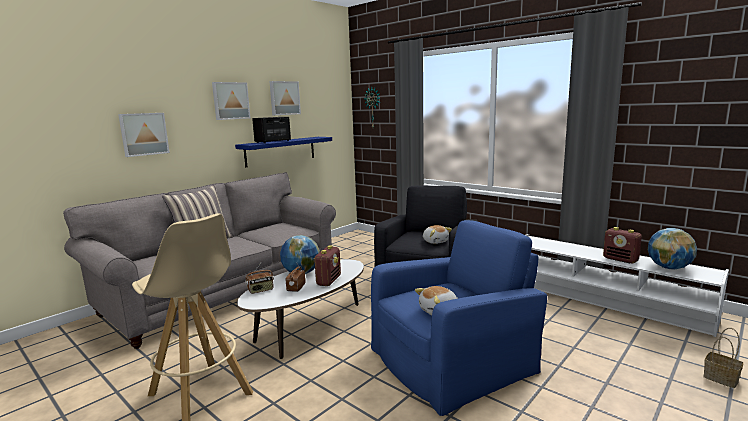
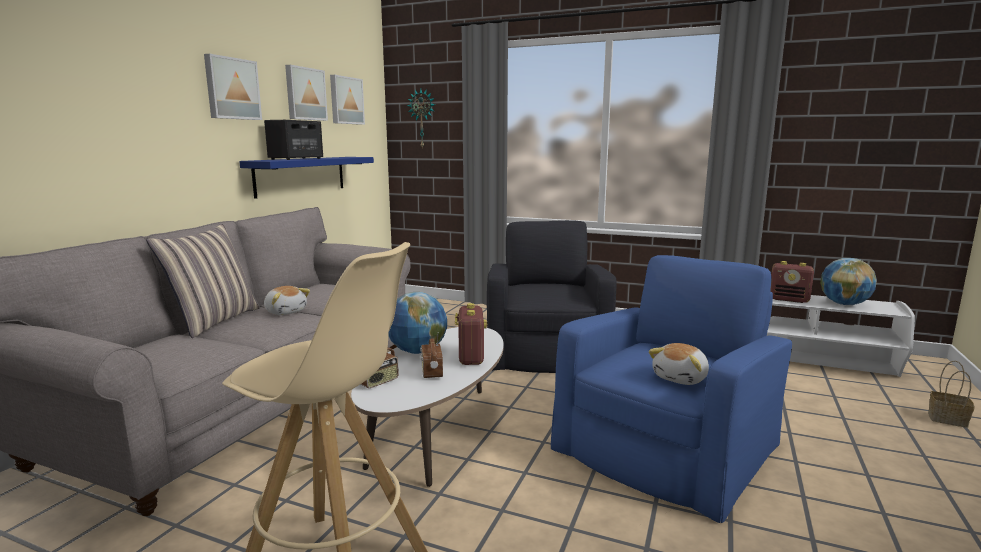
camera: 20 degrees left, 0 degrees up
(143, 134) = (94, 131): picture -> picture (345, 100)
(435, 241) = (567, 294): plush toy -> plush toy (286, 312)

